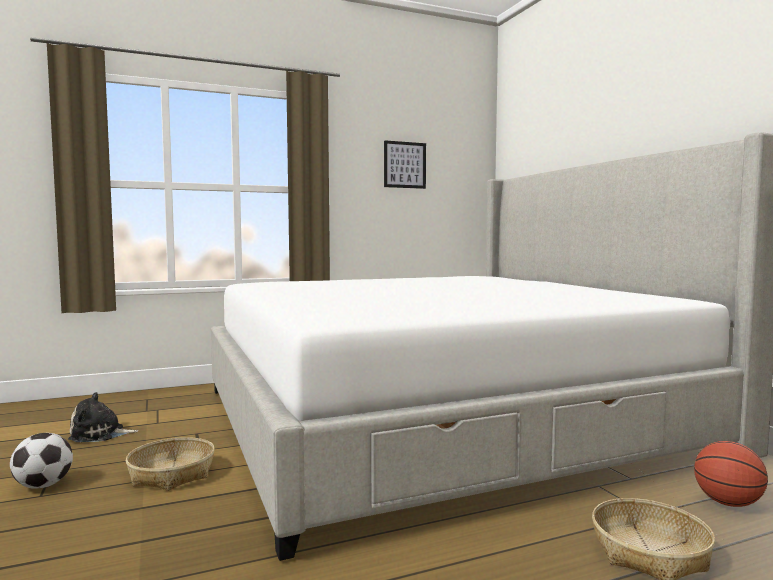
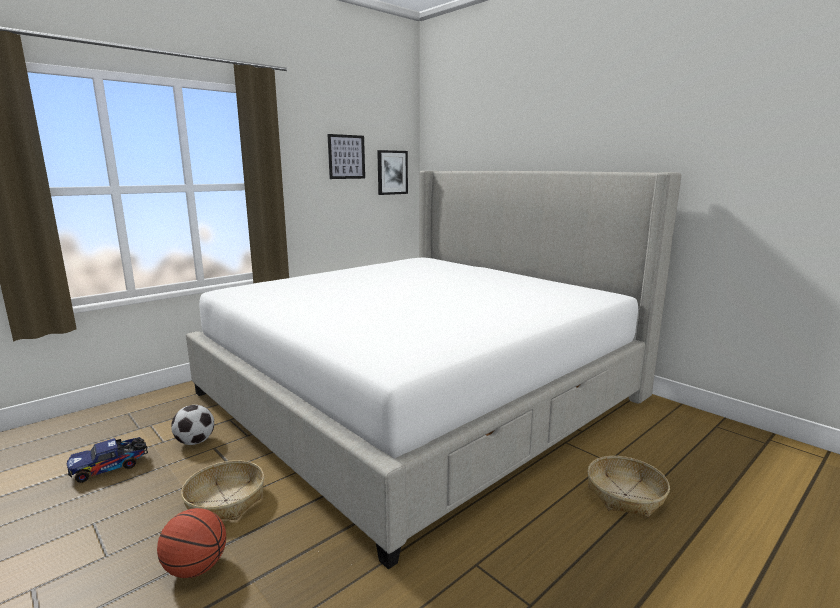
camera: 20 degrees left, 10 degrees up
(43, 485) = (99, 543): football -> football (195, 442)
(100, 434) = (111, 467): plush toy -> toy truck
(459, 184) = (392, 172): none -> picture
(728, 503) = (647, 441): basketball -> basketball (196, 568)

